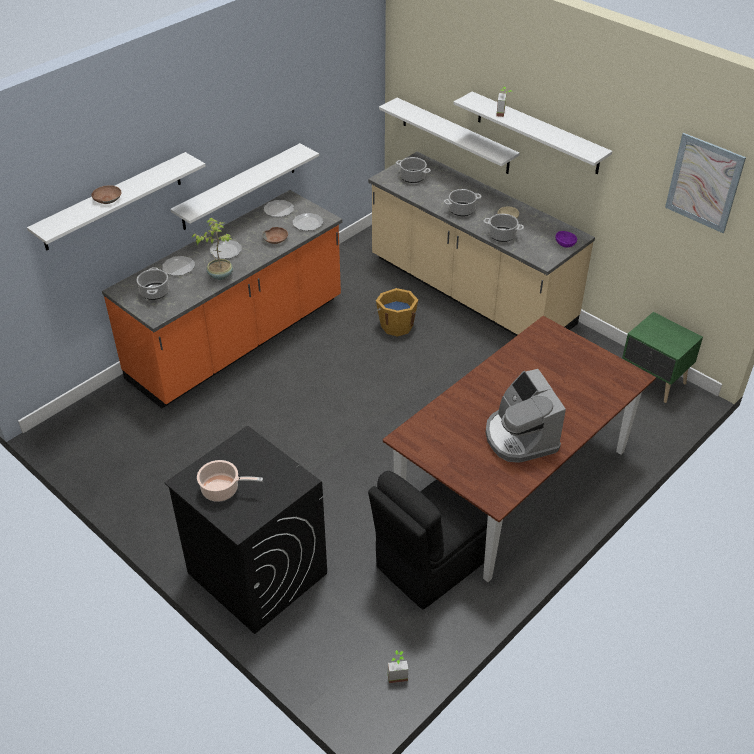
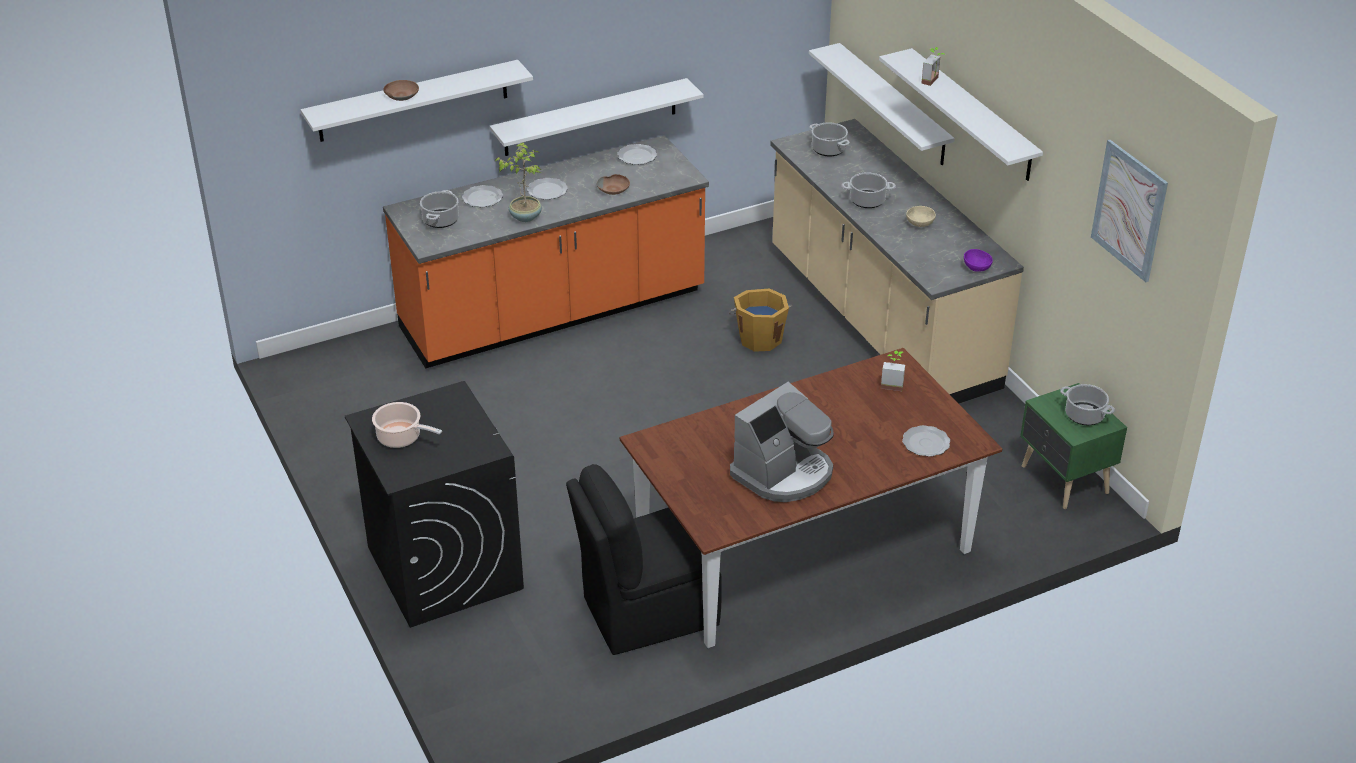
camera: 20 degrees right, 5 degrees down
(308, 223) = (664, 178): plate -> plate (926, 443)
(397, 674) = (547, 711): potted plant -> potted plant (892, 383)
(502, 235) = (900, 240): cooking pot -> cooking pot (1083, 415)
(520, 437) = (784, 473): coffee machine -> coffee machine turned 135 degrees counterclockwise

